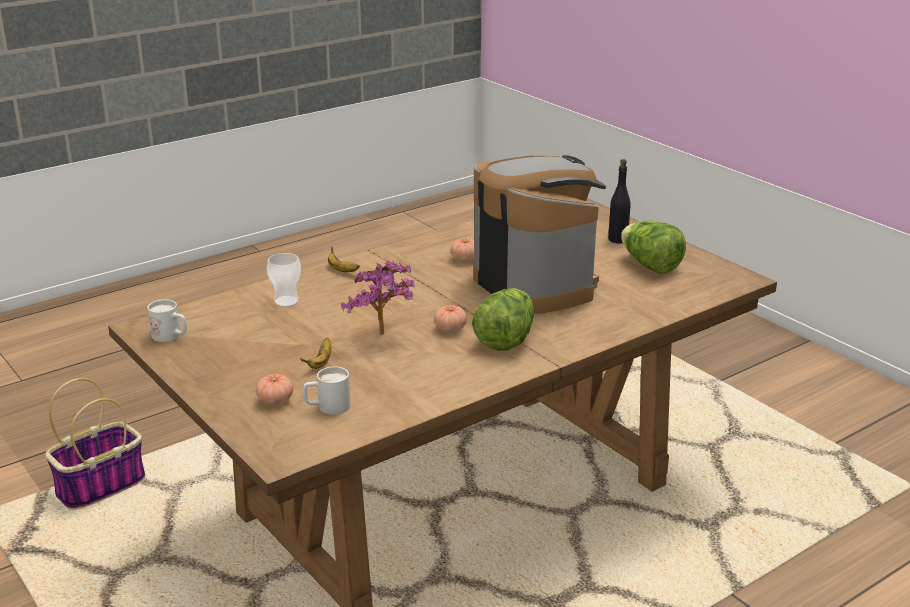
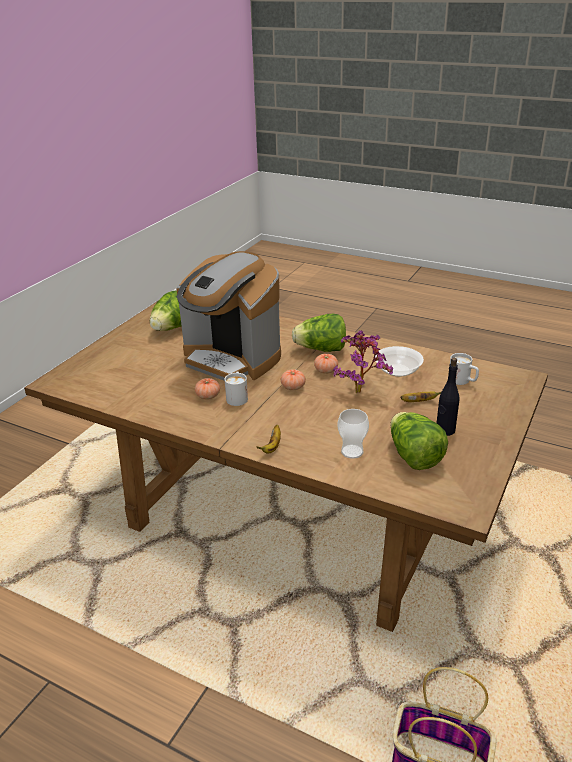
camera: 115 degrees left, 5 degrees up
(171, 337) = (463, 484): white mug -> white mug (237, 397)
(239, 327) = (413, 456): none -> lettuce
(275, 400) = (479, 401): tomato -> tomato (293, 387)
(400, 372) = (397, 371): none -> bowl
(535, 284) = (232, 359): coffee machine -> coffee machine turned 90 degrees counterclockwise
(617, 239) = (130, 346): black bottle -> black bottle (445, 430)

